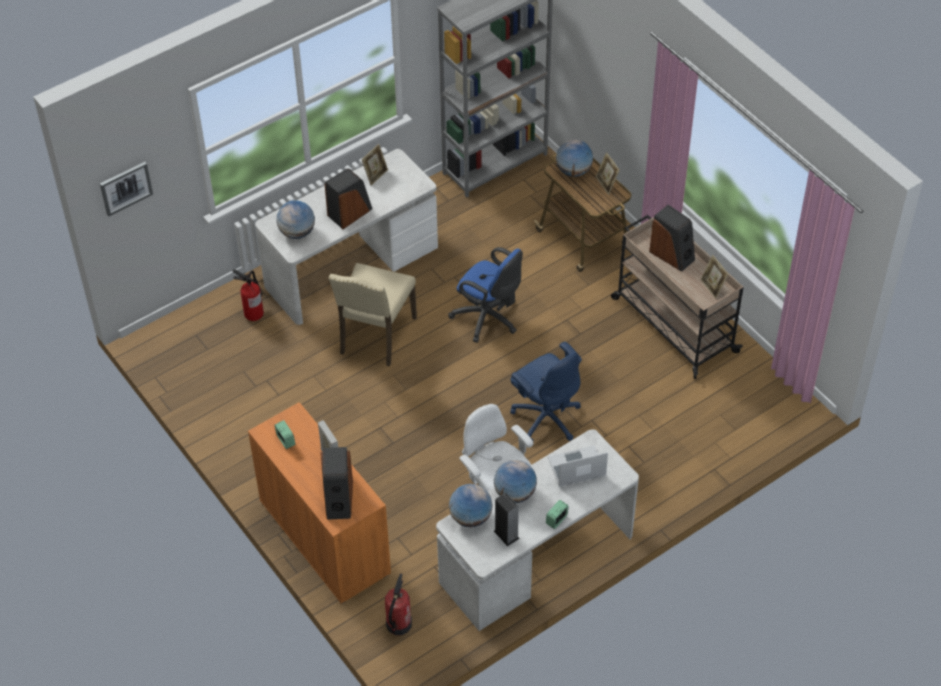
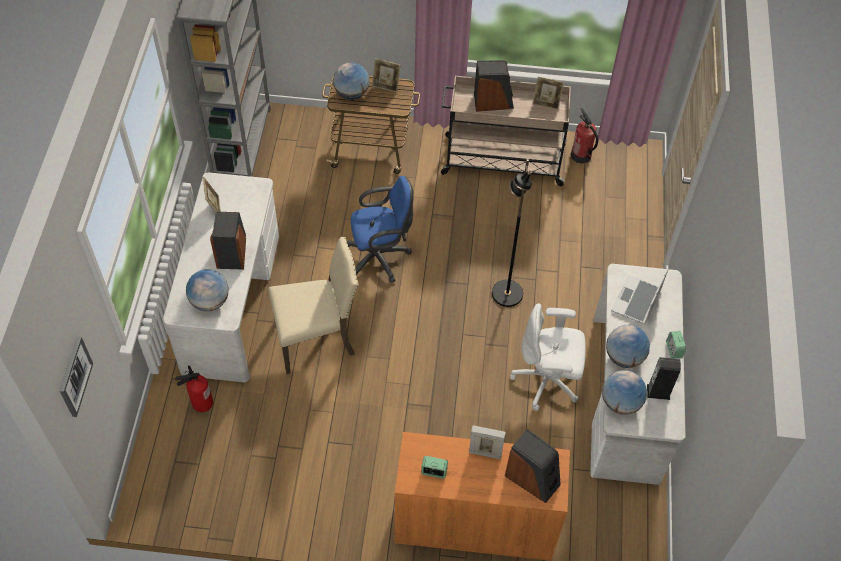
camera: 50 degrees left, 5 degrees up
(375, 336) = (317, 339): beige chair -> beige chair turned 75 degrees counterclockwise
(398, 624) = (605, 535): fire extinguisher -> fire extinguisher (581, 155)
(546, 417) = (506, 294): blue office chair -> black floor lamp

